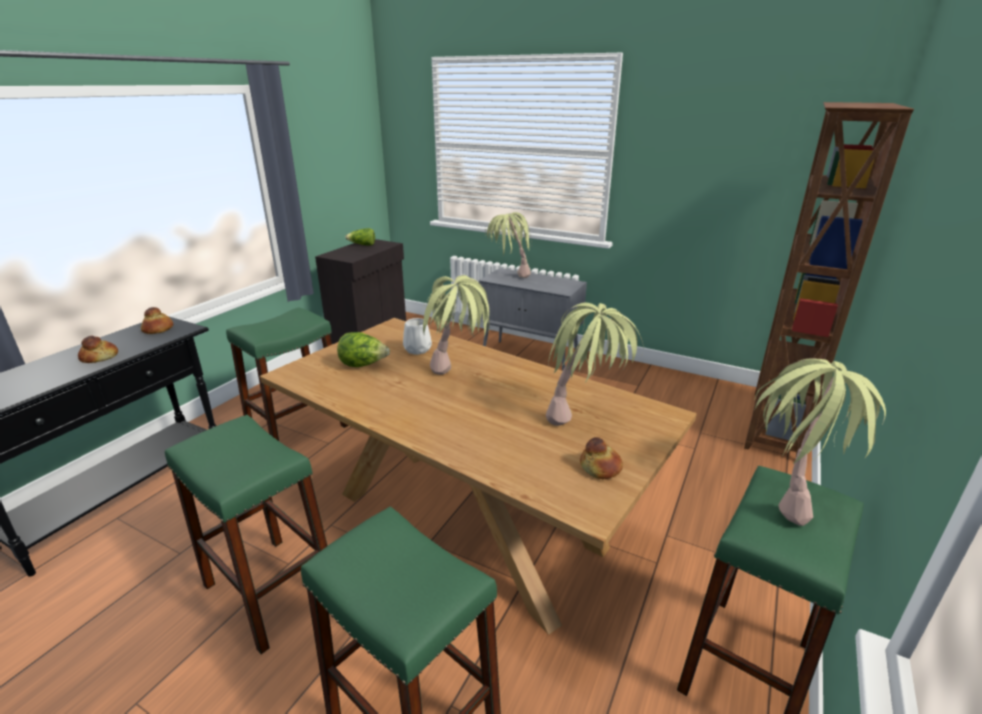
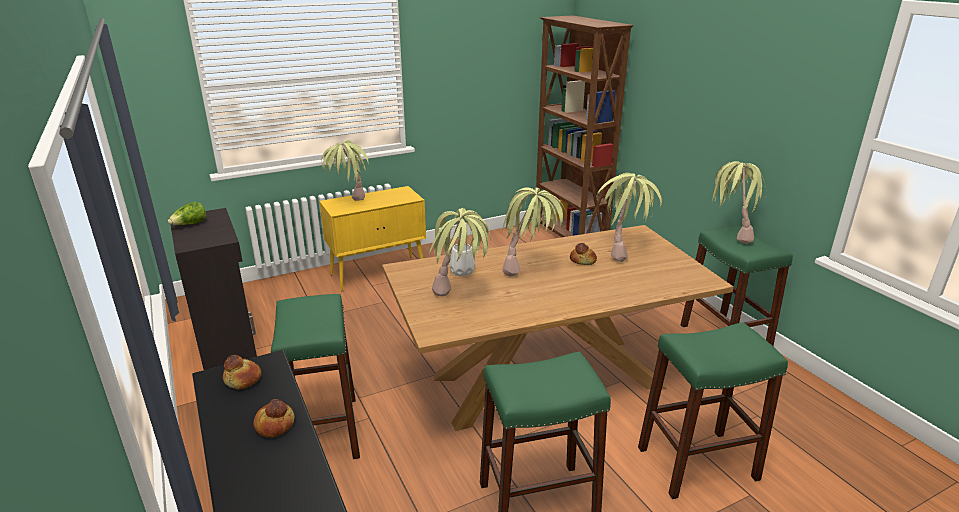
camera: 55 degrees left, 0 degrees up
(363, 365) = (461, 298): lettuce -> potted plant
(530, 358) = (379, 273): grey cabinet -> yellow cabinet
(600, 467) = (674, 265): bread -> bread (583, 260)

